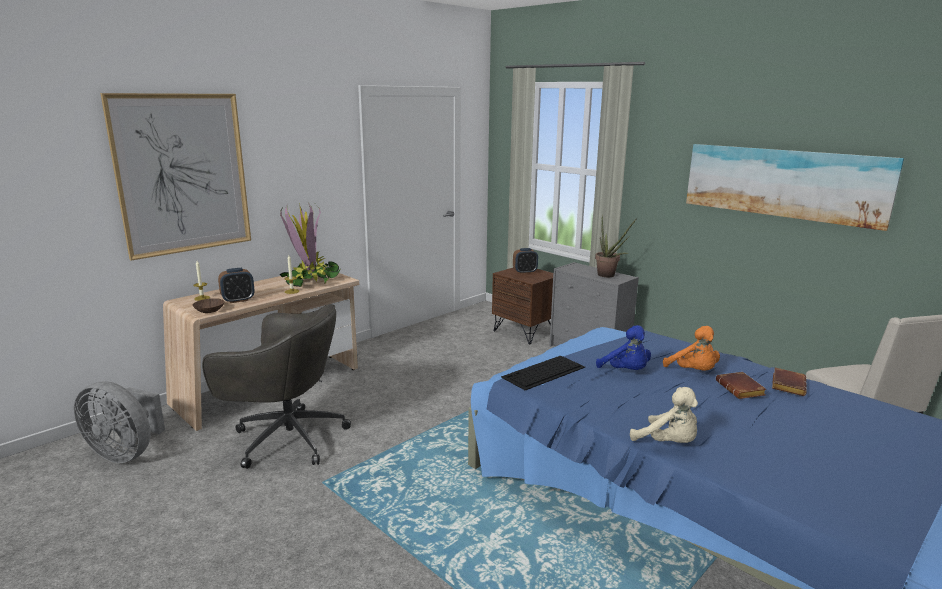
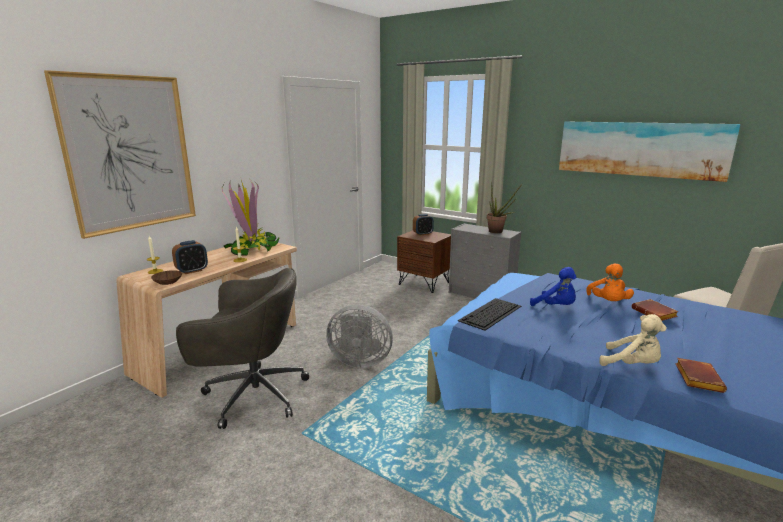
camera: 10 degrees left, 0 degrees up
(126, 452) = (94, 427): grey fan -> grey fan (359, 361)
(693, 372) = (608, 303): orange plush toy -> orange plush toy turned 45 degrees clockwise
(786, 385) = (684, 307): brown book -> brown book (696, 378)

